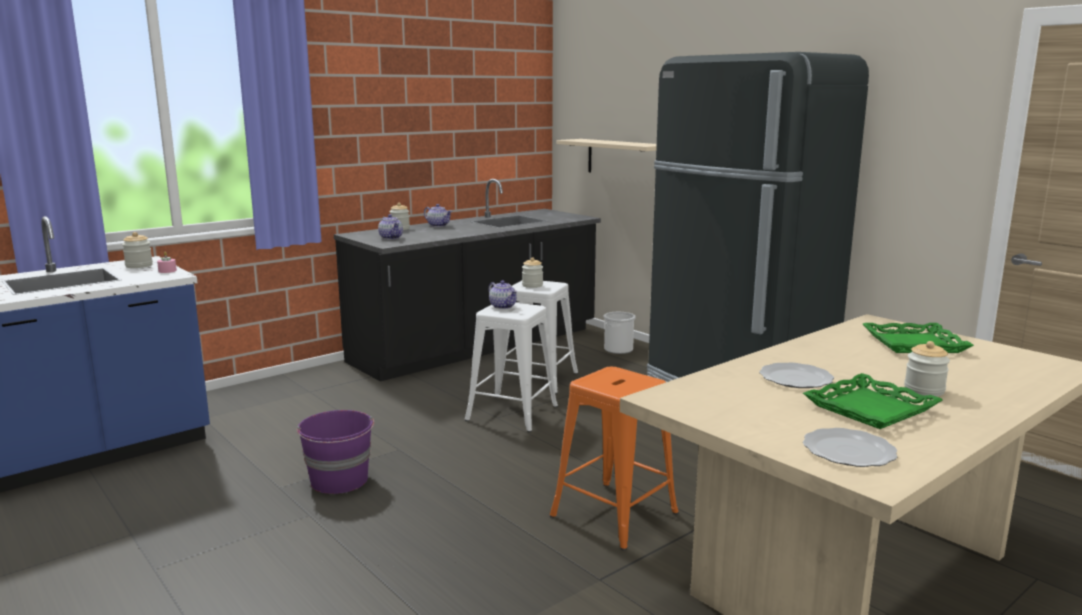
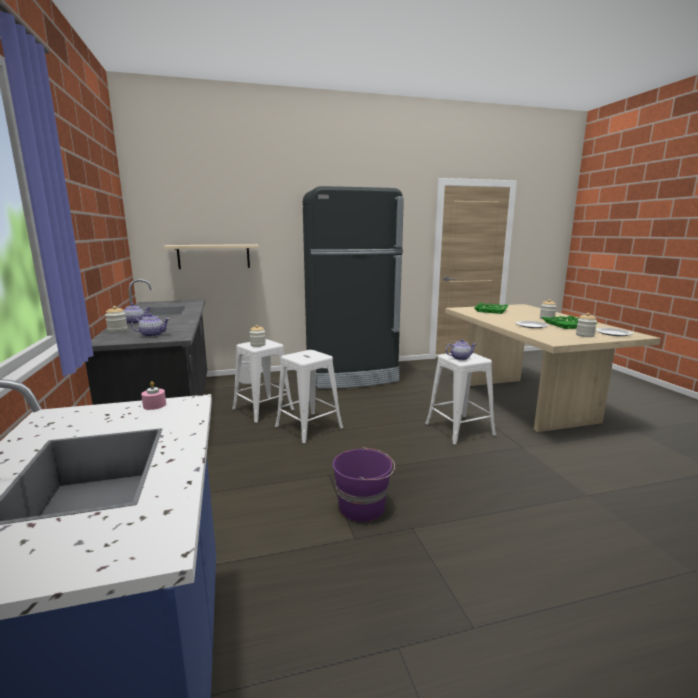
camera: 65 degrees left, 0 degrees up
(139, 266) = (85, 419): jar -> jar (585, 335)
(503, 306) = (298, 356): teapot -> teapot (460, 358)
(614, 514) = (459, 429): orange stool -> white stool

